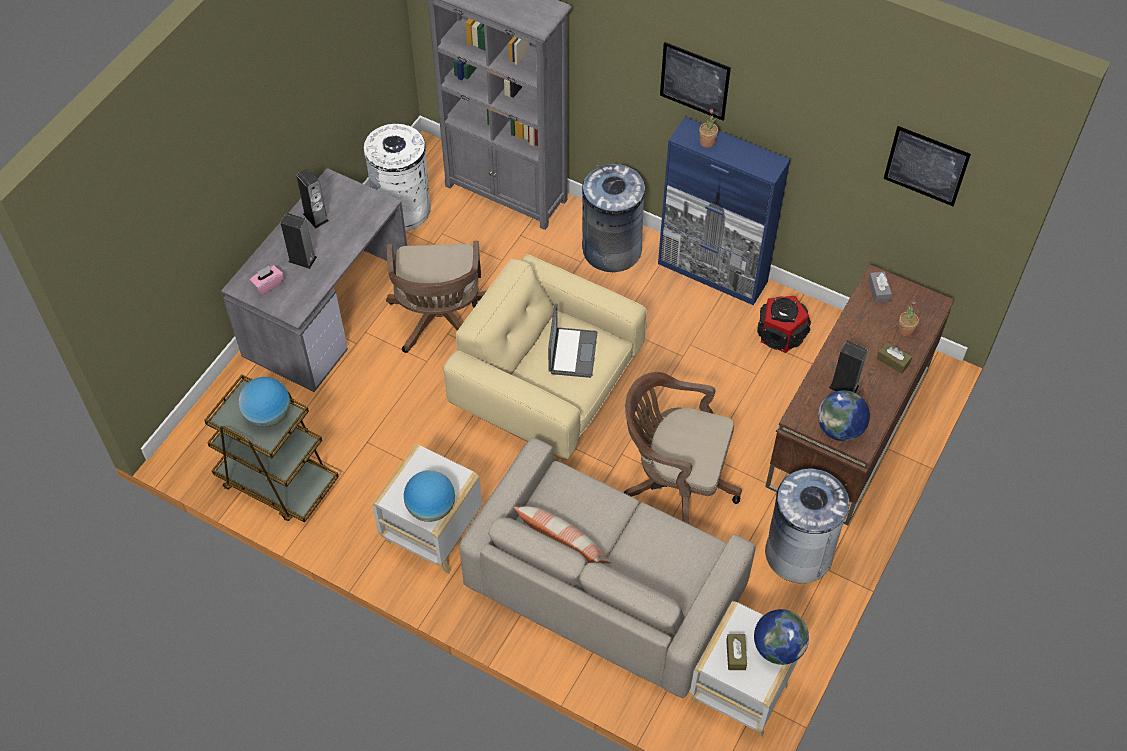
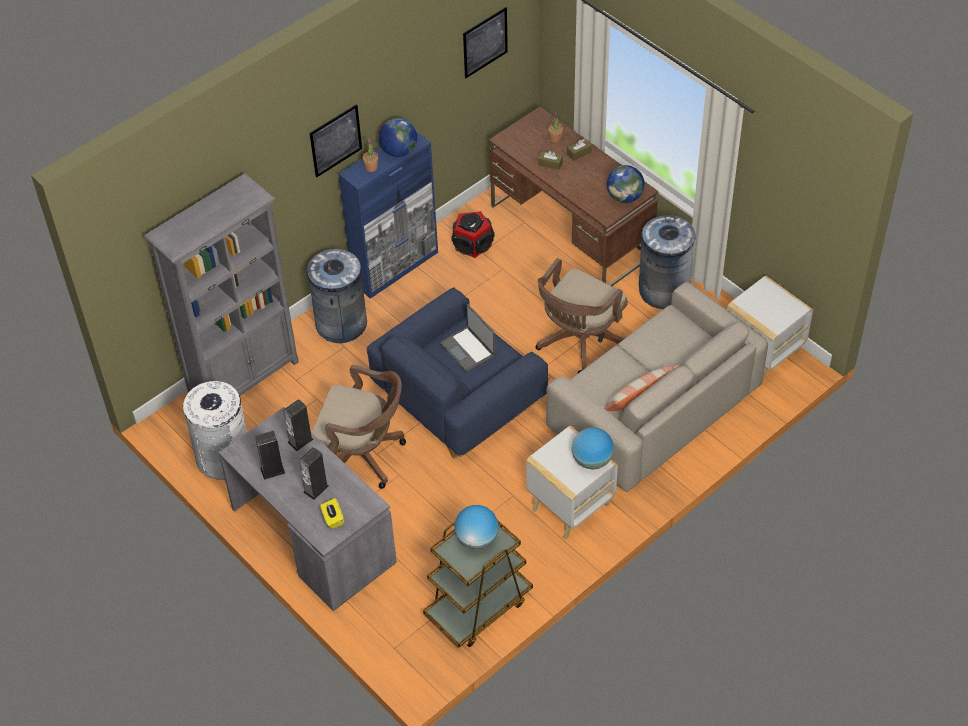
camera: 70 degrees left, 5 degrees down
(268, 284) = (333, 519): pink tissue box -> yellow tissue box
(546, 386) = (459, 400): beige armchair -> blue armchair
(571, 353) = (468, 349): laptop -> laptop turned 150 degrees counterclockwise
(735, 654) = (771, 313): brown tissue box -> brown tissue box (550, 163)
(778, 647) = (772, 290): globe -> globe (399, 151)
(844, 387) = (590, 184): speaker -> speaker (300, 441)
(878, 290) = (515, 141): grey tissue box -> none

